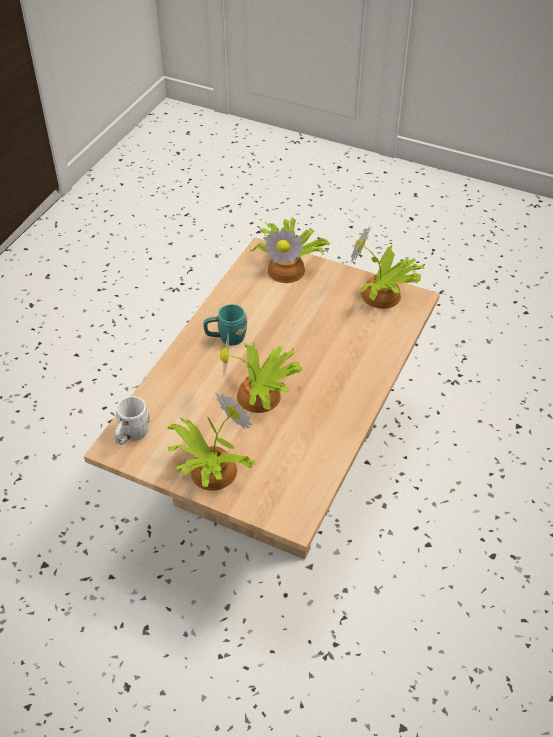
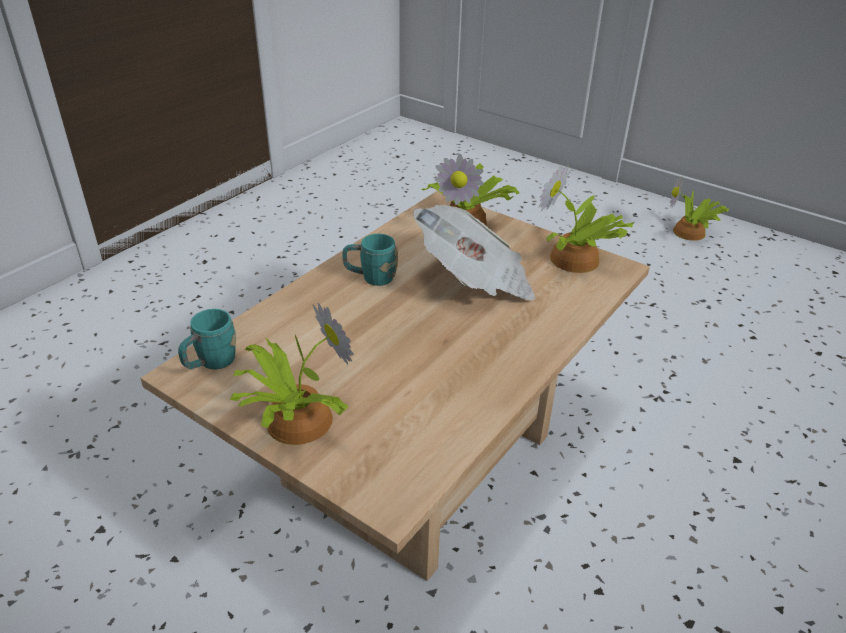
camera: 10 degrees right, 10 degrees down
(131, 436) = (211, 363): white mug -> turquoise mug
(261, 397) = (392, 344): potted plant -> potted plant (691, 233)
(308, 329) = (475, 281): none -> newspaper

